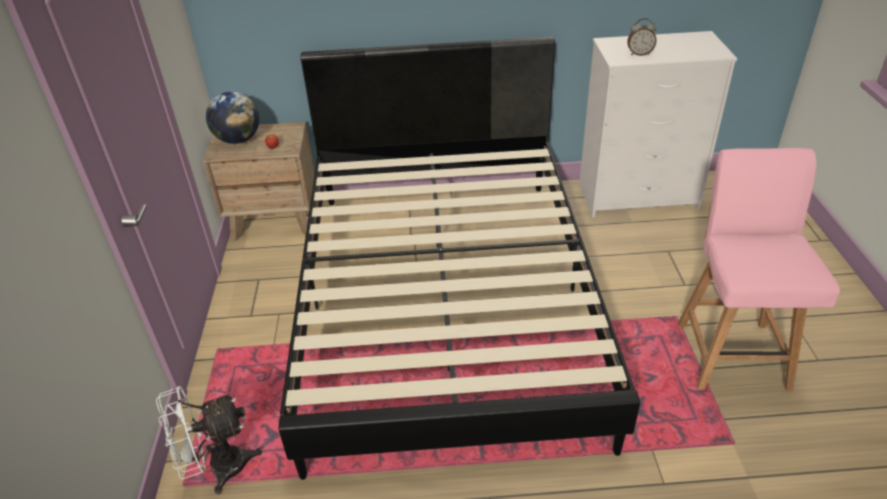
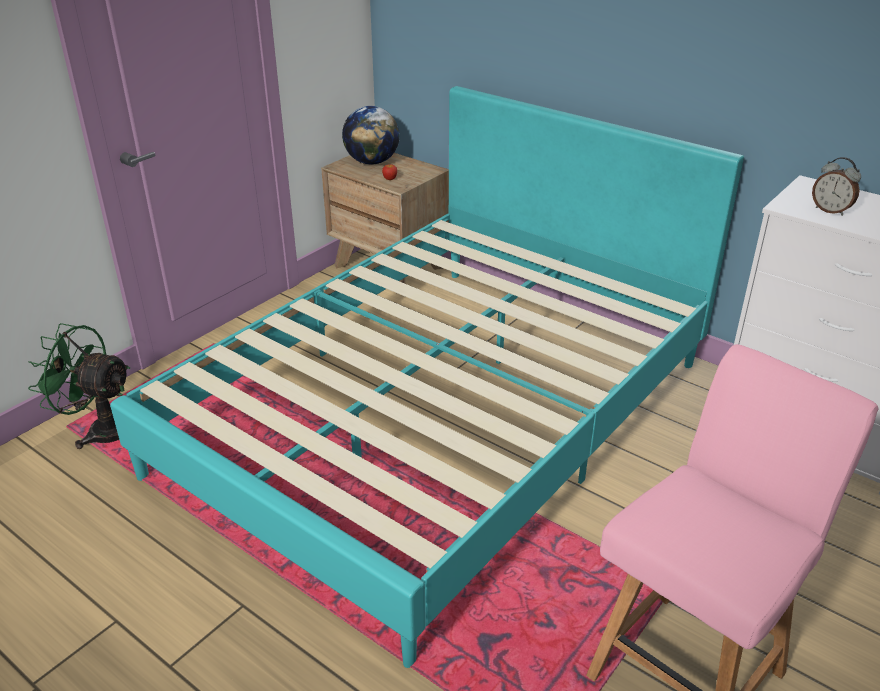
camera: 40 degrees right, 5 degrees down
(218, 469) = (100, 431): white fan -> green fan
(446, 300) = (441, 416): black bed -> turquoise bed

